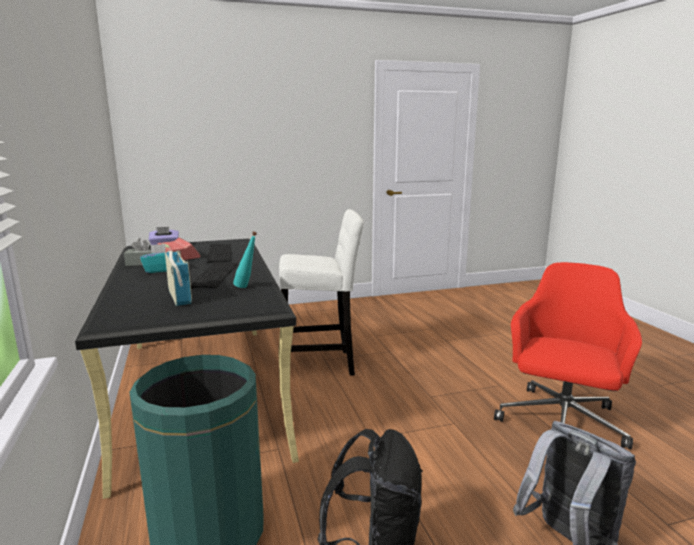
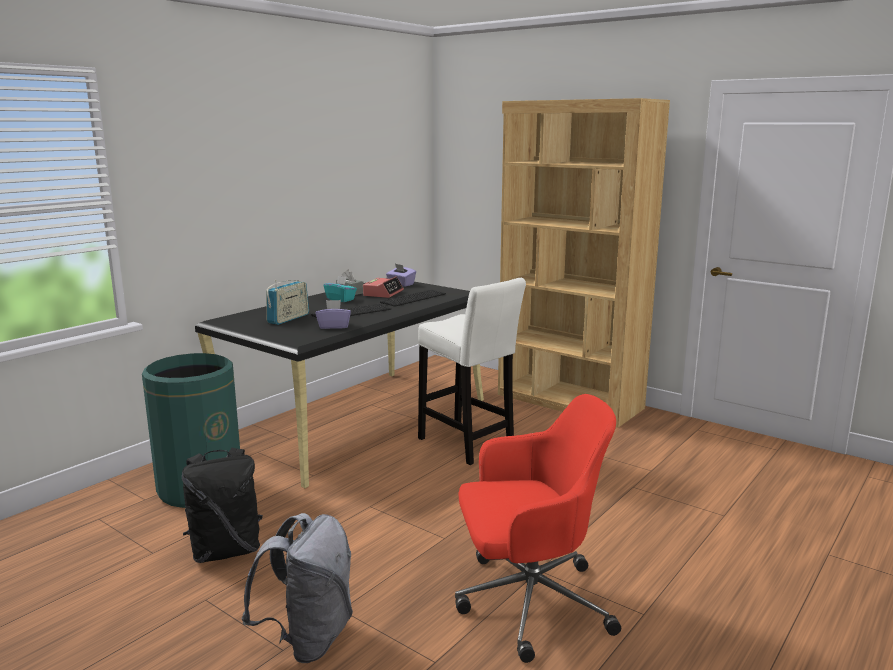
camera: 55 degrees right, 0 degrees up
(247, 287) = (334, 326): turquoise bottle -> purple tissue box
(308, 312) = (569, 402): none -> brown bookcase

